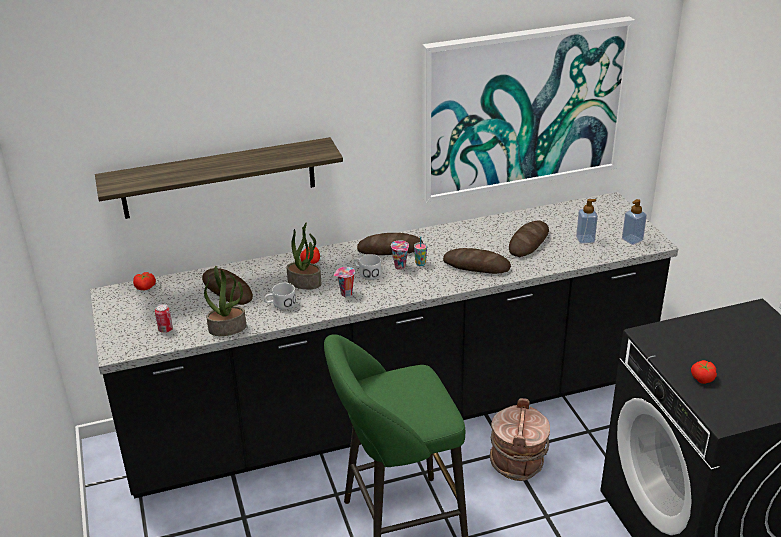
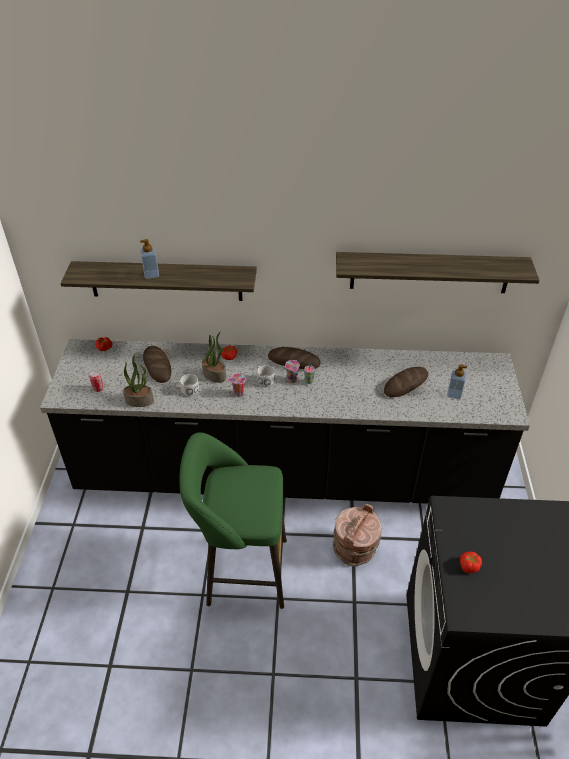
camera: 20 degrees right, 10 degrees up
(476, 265) = (351, 395): bread -> none
(523, 108) = (429, 272): picture -> shelf
(632, 240) = (494, 405): soap dispenser -> soap dispenser (151, 274)

